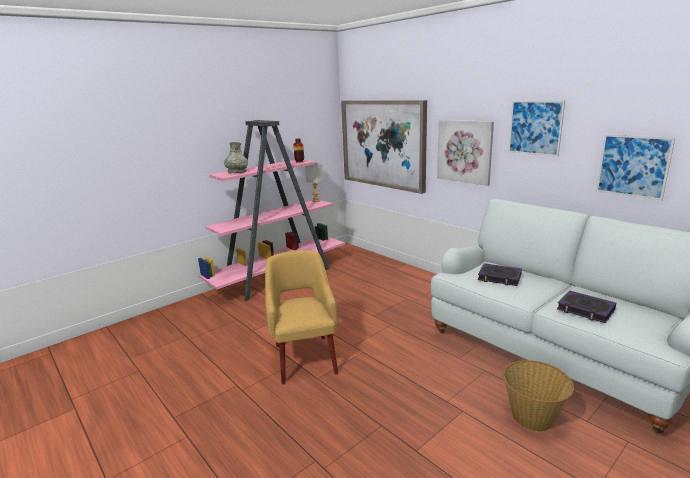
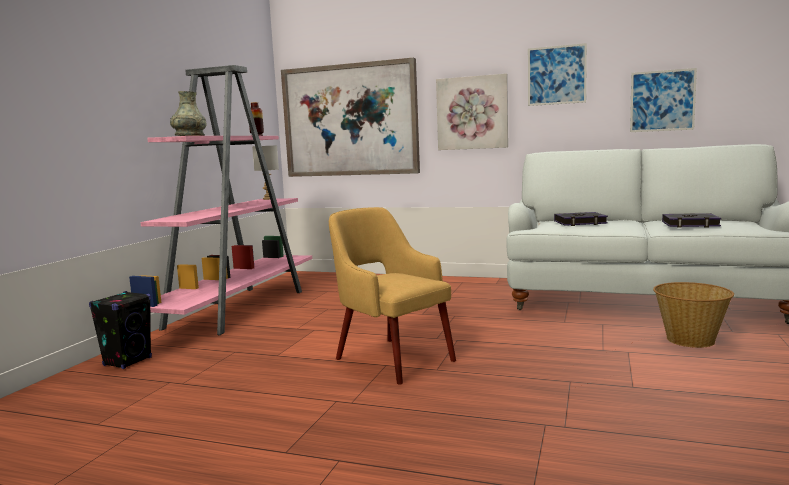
camera: 30 degrees left, 10 degrees down
(186, 311) = (128, 361): none -> black speaker

